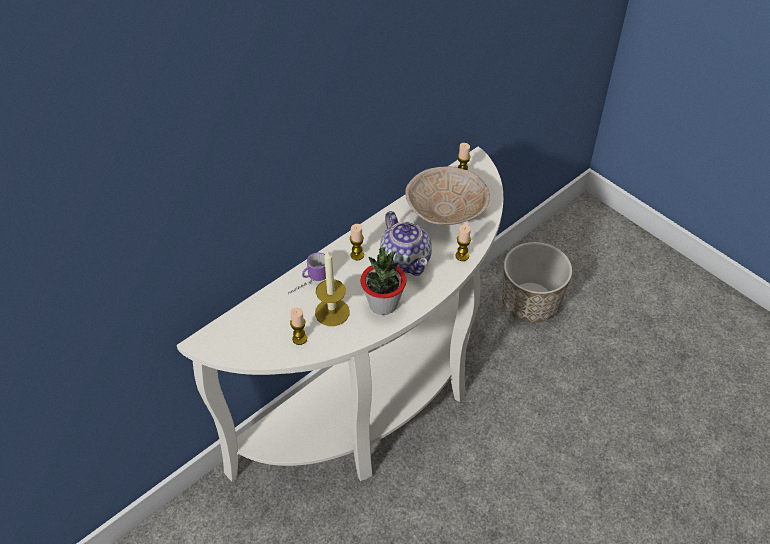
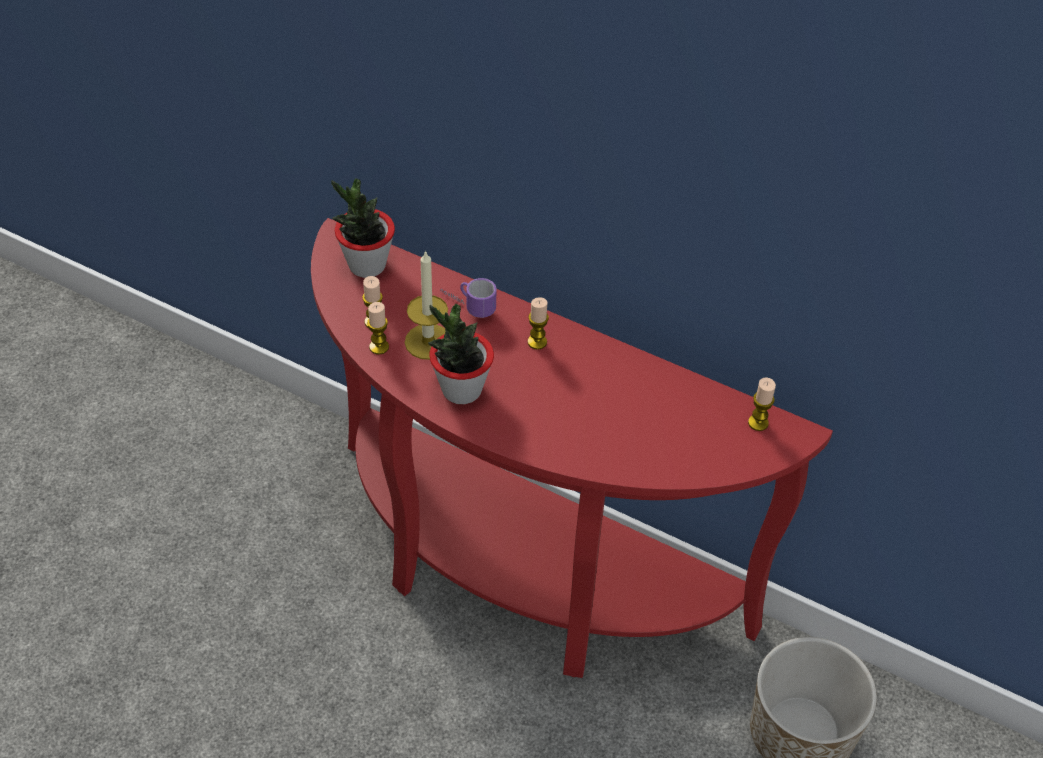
camera: 70 degrees right, 0 degrees up
(240, 331) = (366, 265): none -> potted plant
(379, 405) = (519, 575): white console table -> red console table
(405, 260) = (551, 395): teapot -> none
(447, 210) = (670, 420): beige bowl -> none
(462, 256) = (587, 457): candle -> candle (379, 347)

